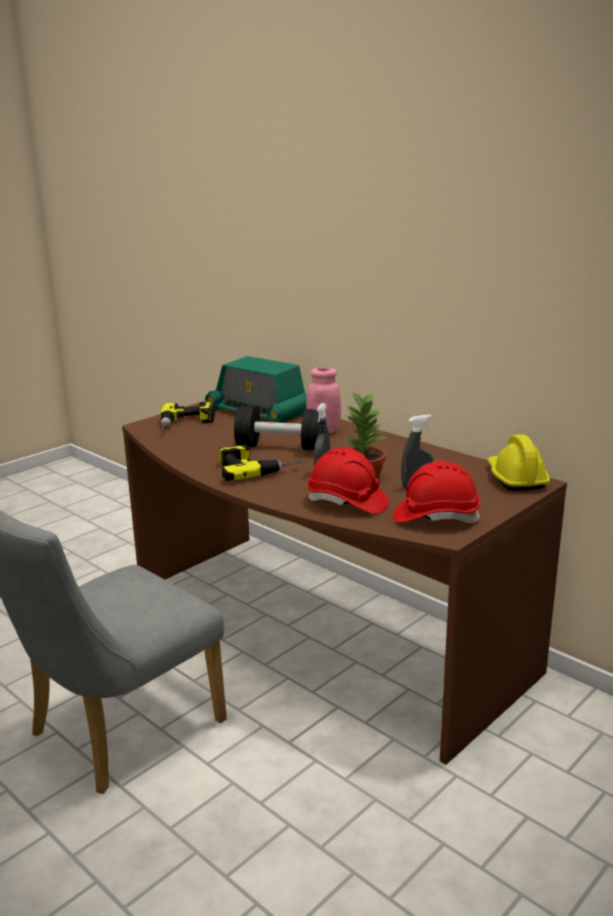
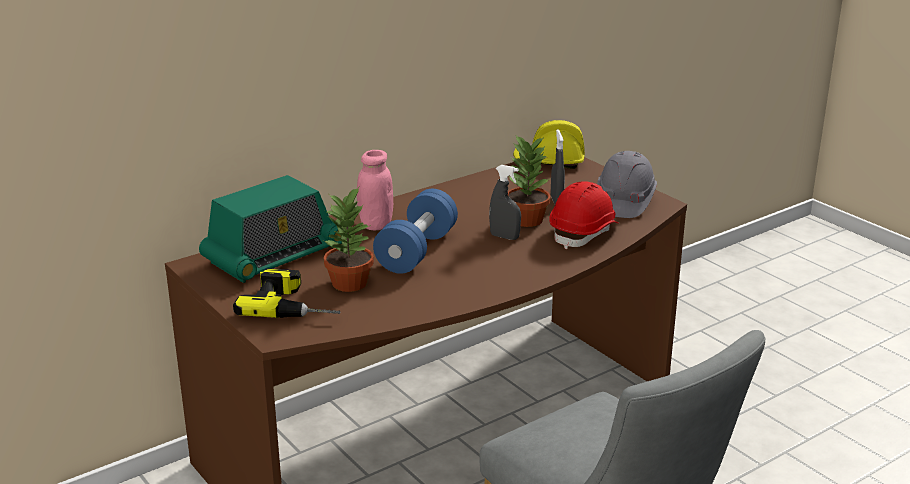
camera: 80 degrees left, 5 degrees up
(220, 434) = (350, 283): none -> potted plant
(258, 467) = (476, 267): power drill -> none
(280, 447) = (416, 251): black dumbbell -> blue dumbbell
(435, 517) = (624, 202): red hard hat -> grey hard hat

